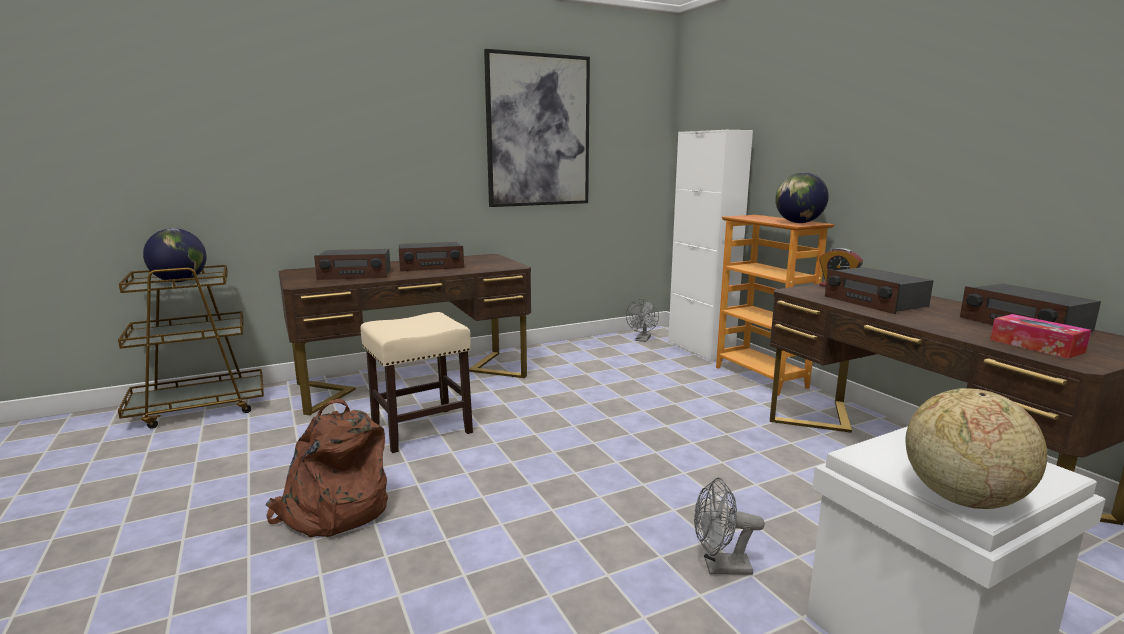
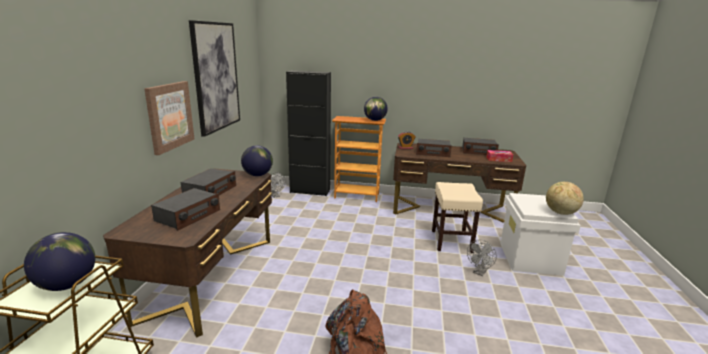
camera: 55 degrees left, 5 degrees up
(420, 430) = (289, 297): beige stool -> beige stool (451, 241)
(424, 167) = (169, 116): none -> picture
(512, 266) = (257, 175): none -> globe
(700, 349) = (310, 191): white cabinet -> black cabinet

